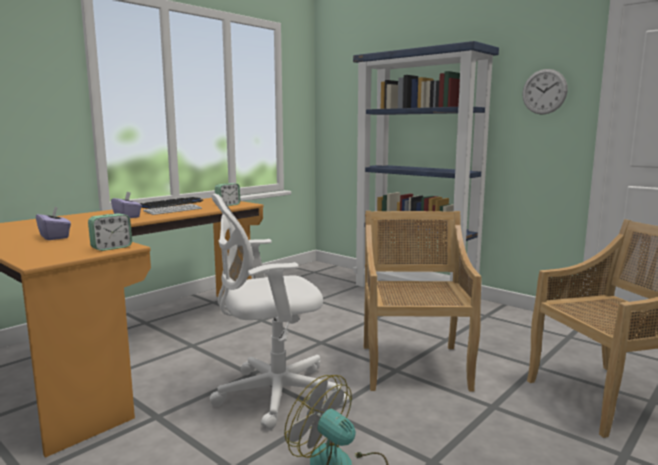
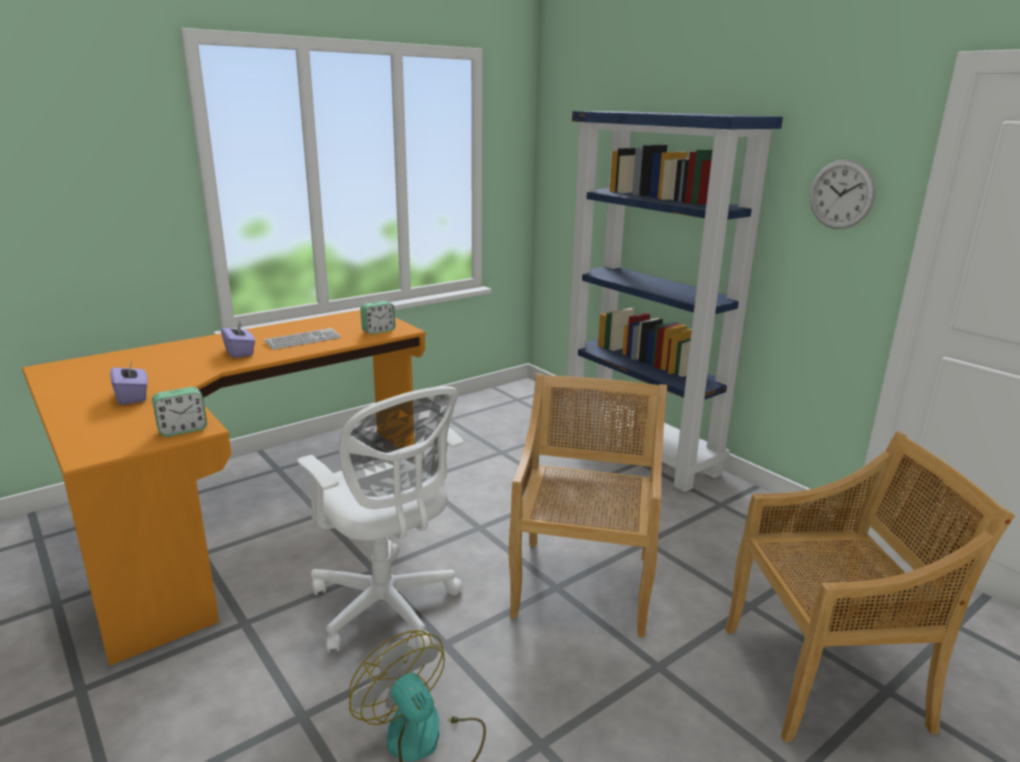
camera: 10 degrees right, 10 degrees up
(172, 204) = (310, 324): keyboard -> none
(272, 395) = (387, 608): white office chair -> white office chair turned 120 degrees counterclockwise

